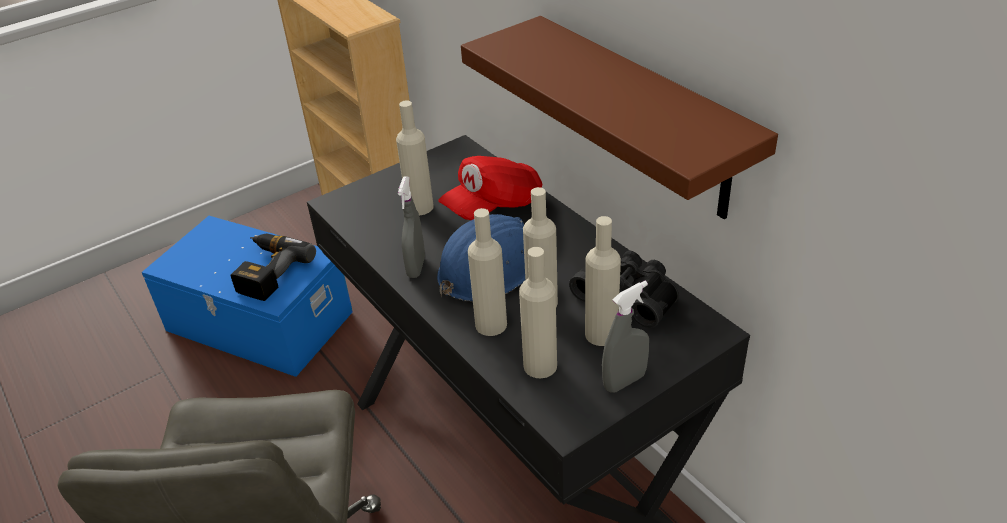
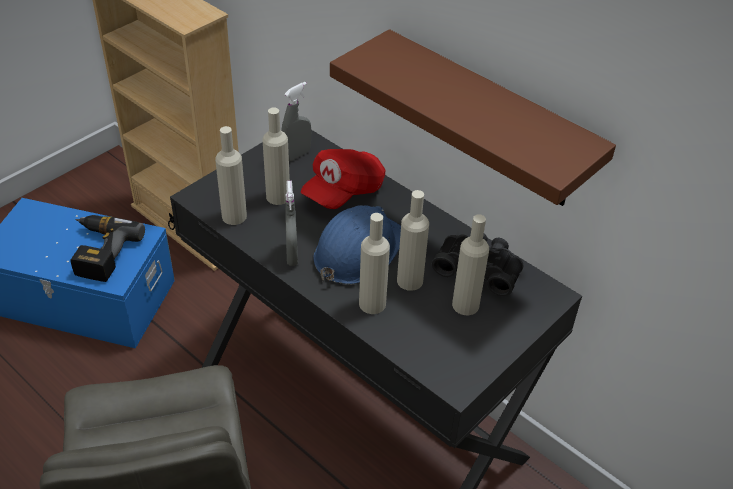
camera: 15 degrees left, 5 degrees up
(540, 366) = (423, 337): beige bottle -> beige bottle (234, 216)
(624, 381) = (494, 344): grey spray bottle -> grey spray bottle (297, 155)

